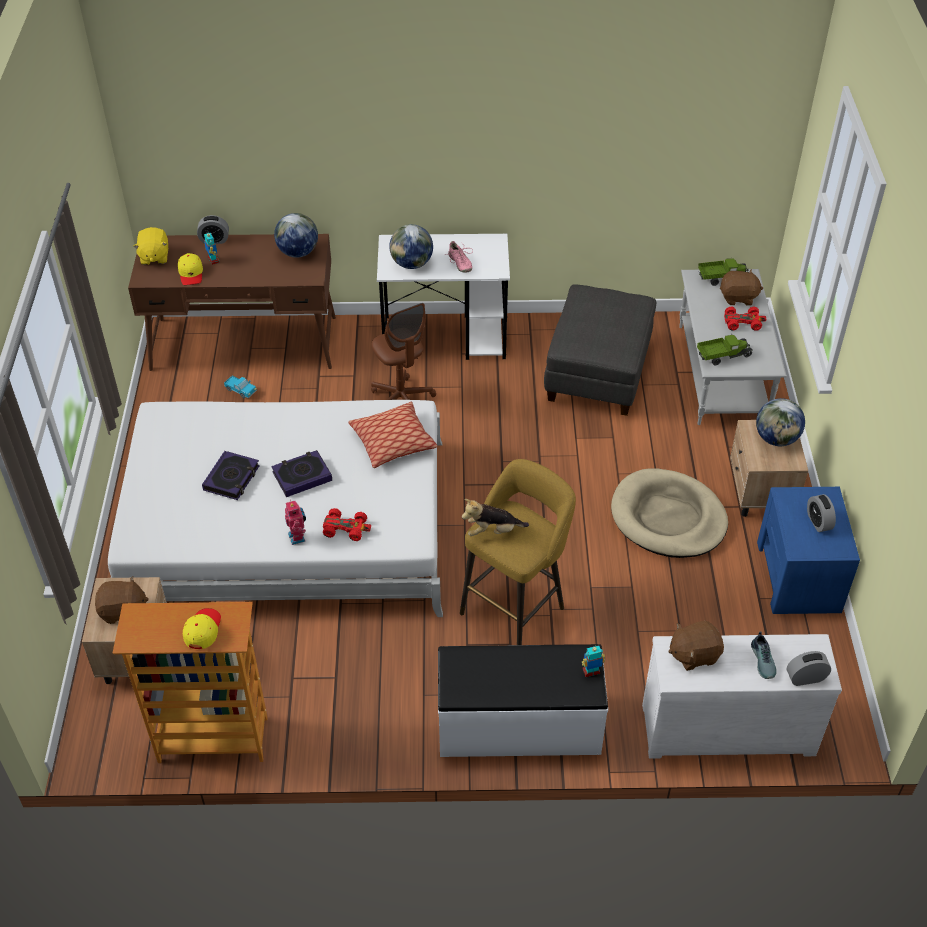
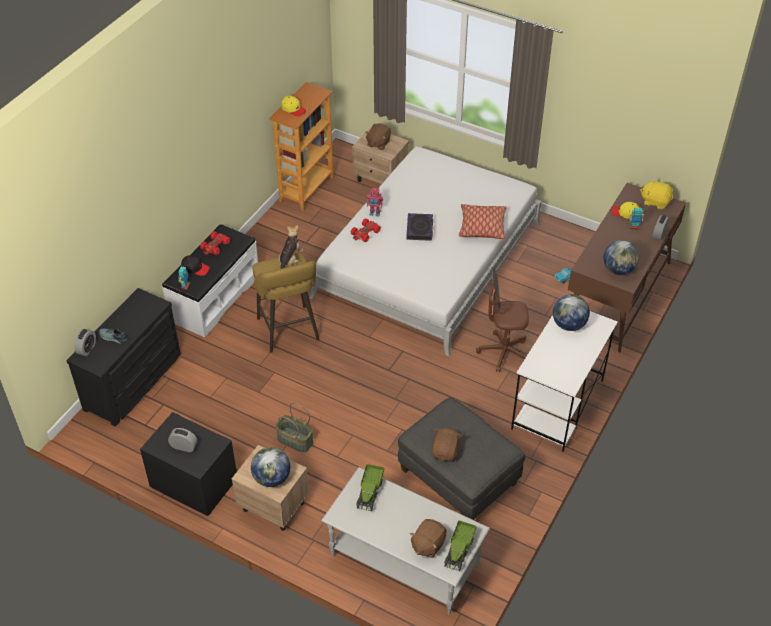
camera: 120 degrees right, 0 degrees up
(232, 478) = (440, 202): book -> none
(393, 442) = (419, 278): pillow -> pillow (482, 227)
(460, 263) = (552, 351): pink shoe -> none
(550, 681) = (195, 268): none -> black cap
(668, 518) = (294, 440): beige dog bed -> basket
(694, 654) = (144, 312): brown plush toy -> brown plush toy (446, 452)
(727, 726) = (135, 382): white dresser -> black dresser
(743, 322) = (397, 529): red toy car -> red toy car (215, 246)
(798, 577) = (193, 482): blue nightstand -> black nightstand

